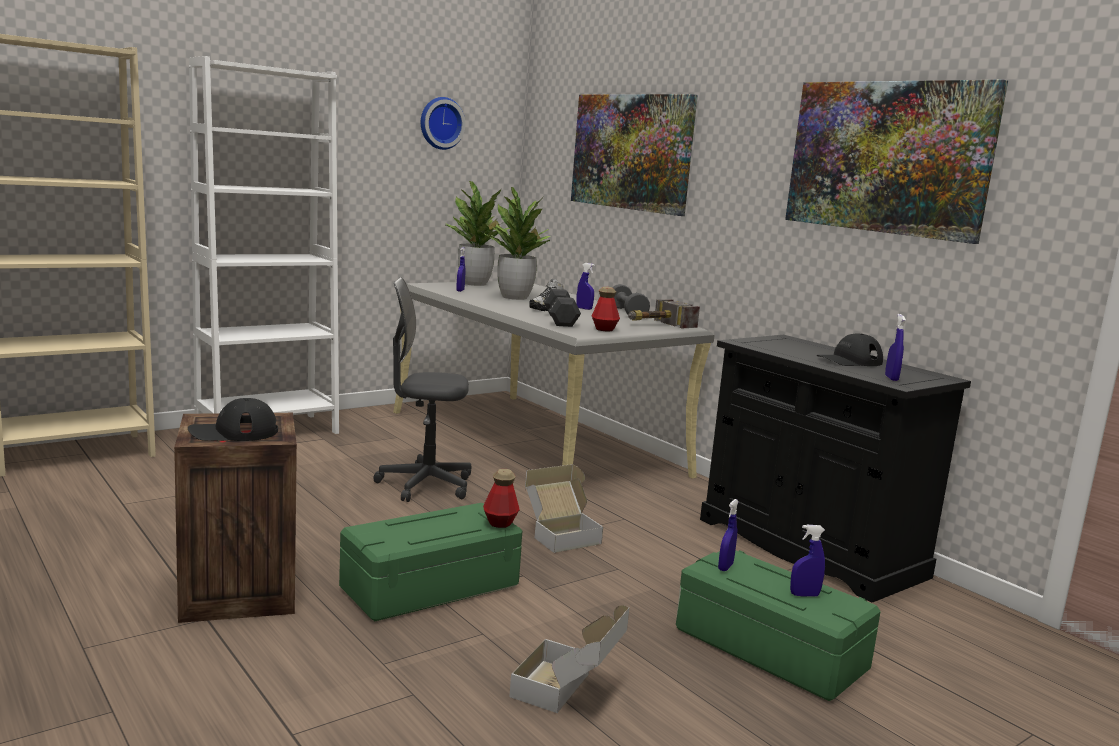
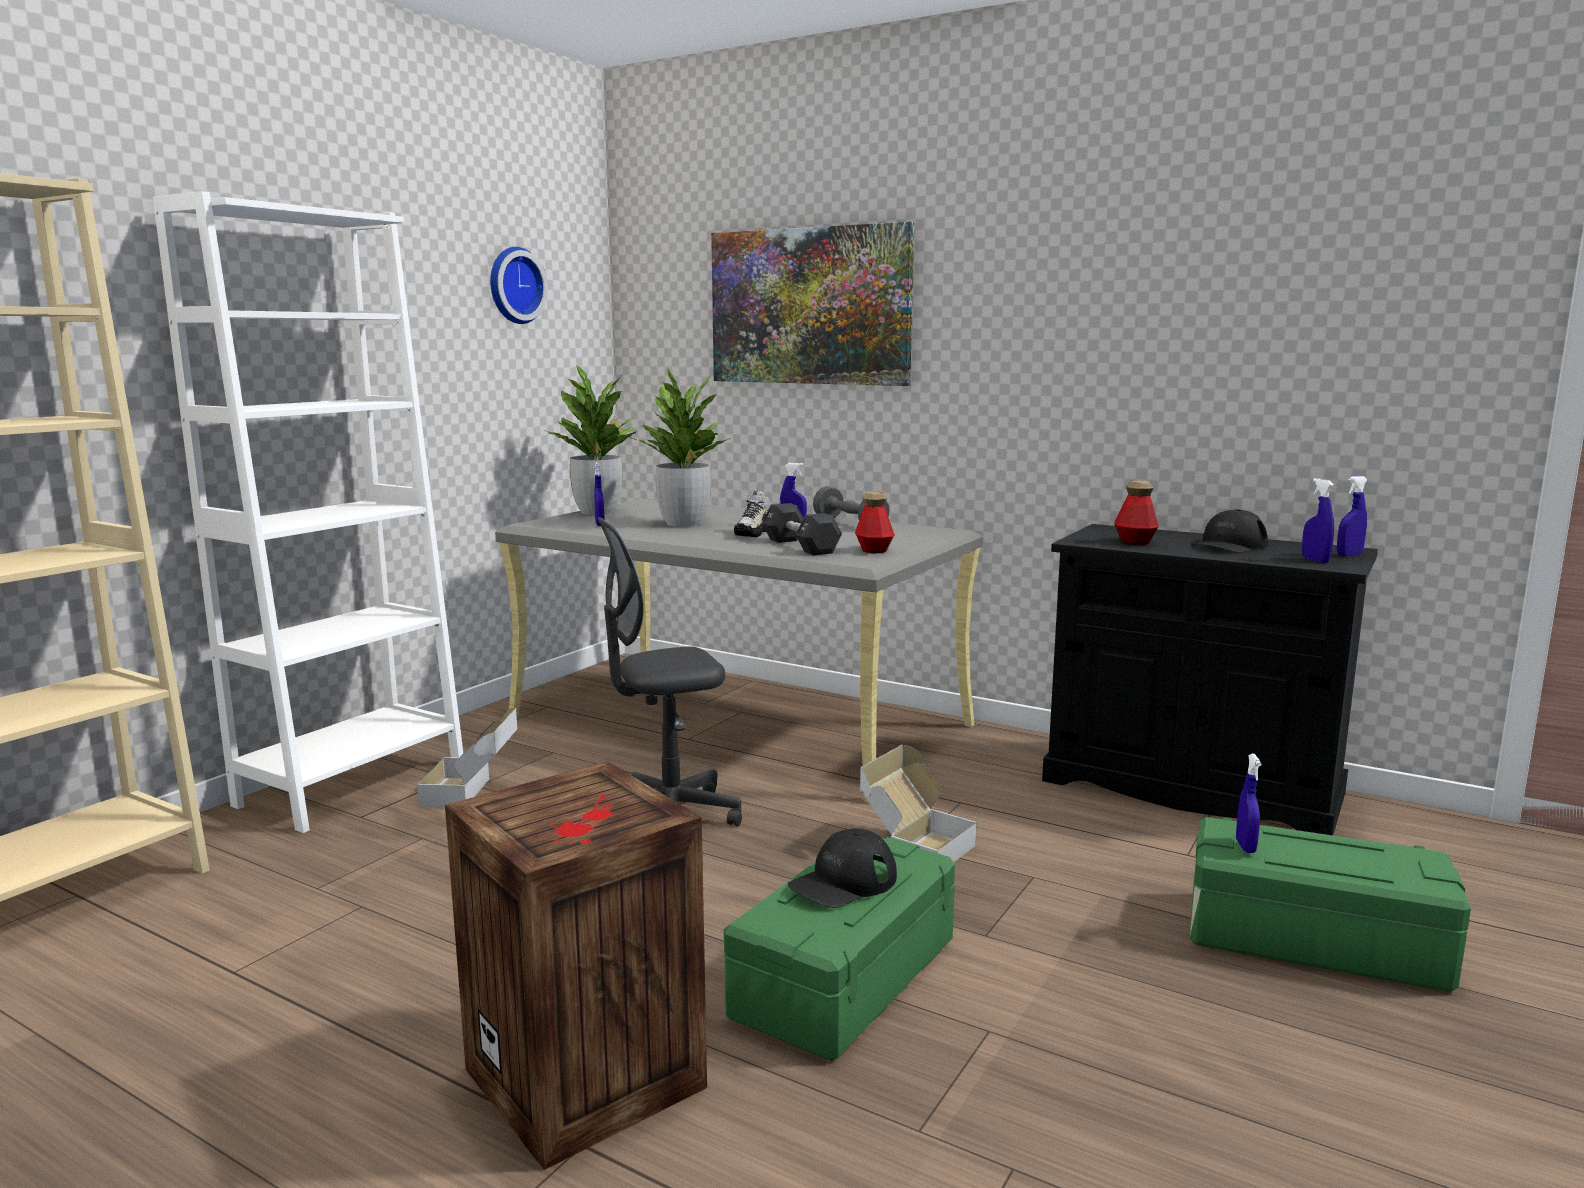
camera: 20 degrees left, 0 degrees up
(233, 432) = (578, 820): black cap -> black cap (843, 882)
(500, 522) = (922, 856): bottle -> bottle (1134, 542)
(569, 692) = (1189, 1087): cardboard box -> cardboard box (474, 793)
(655, 325) = (913, 534): hammer -> none
(804, 595) = (1366, 860): blue spray bottle -> blue spray bottle (1349, 555)
(887, 157) = (1224, 285): picture -> none

